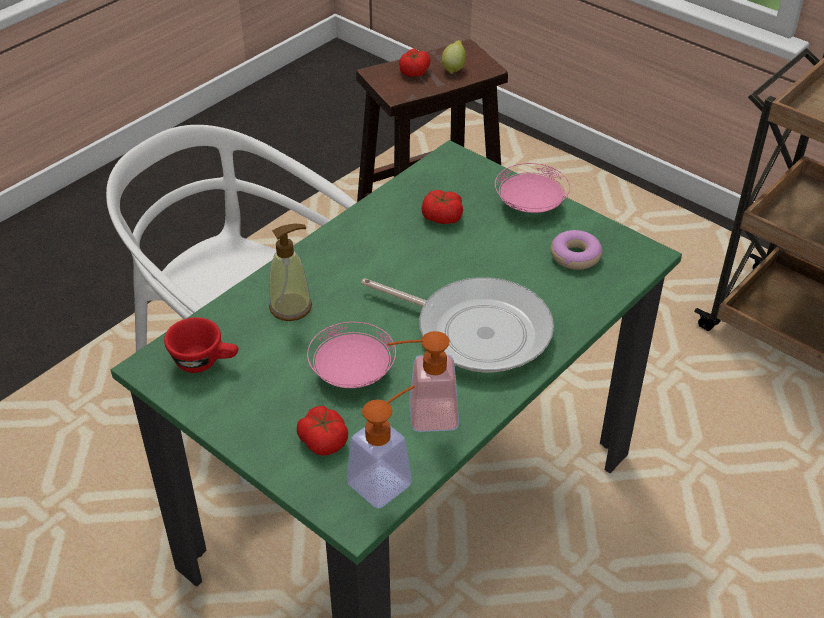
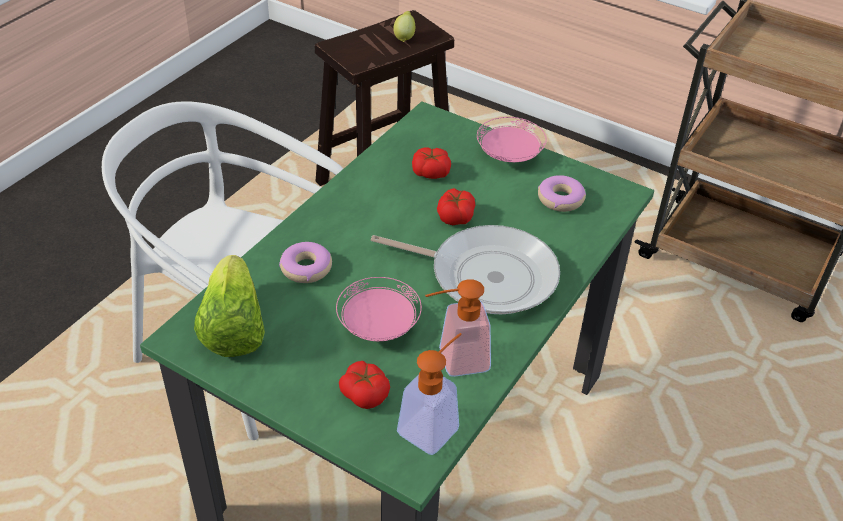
camera: 10 degrees left, 0 degrees up
(205, 361) = (233, 328): red cup -> lettuce
(291, 307) = (306, 268): soap dispenser -> donut
(414, 71) = (368, 42): tomato -> tomato (455, 216)

